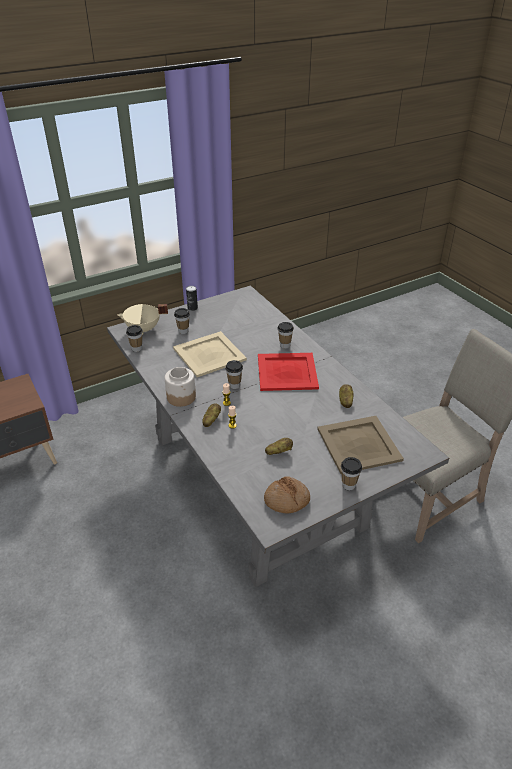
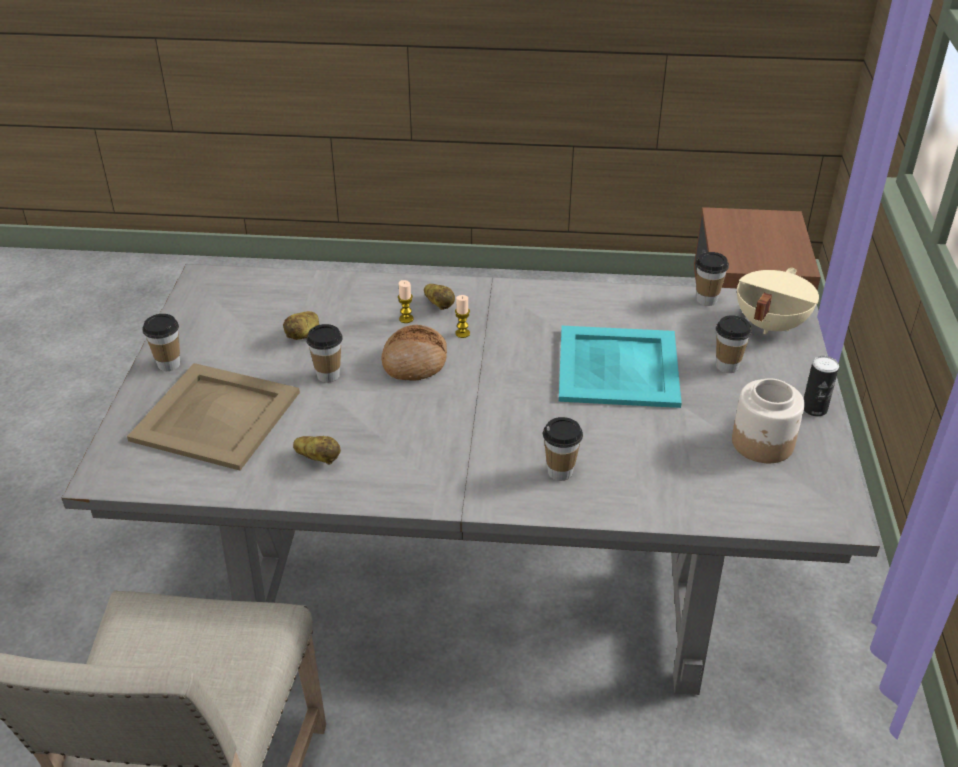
camera: 125 degrees right, 0 degrees up
(181, 397) = (524, 299): jar -> jar (763, 443)
(209, 354) = (619, 368): beige tray -> turquoise tray
(234, 385) = (498, 358): cup -> cup (328, 375)
(286, 500) = (221, 305): bread -> bread (414, 362)
(287, 372) = (471, 432): red tray -> none

